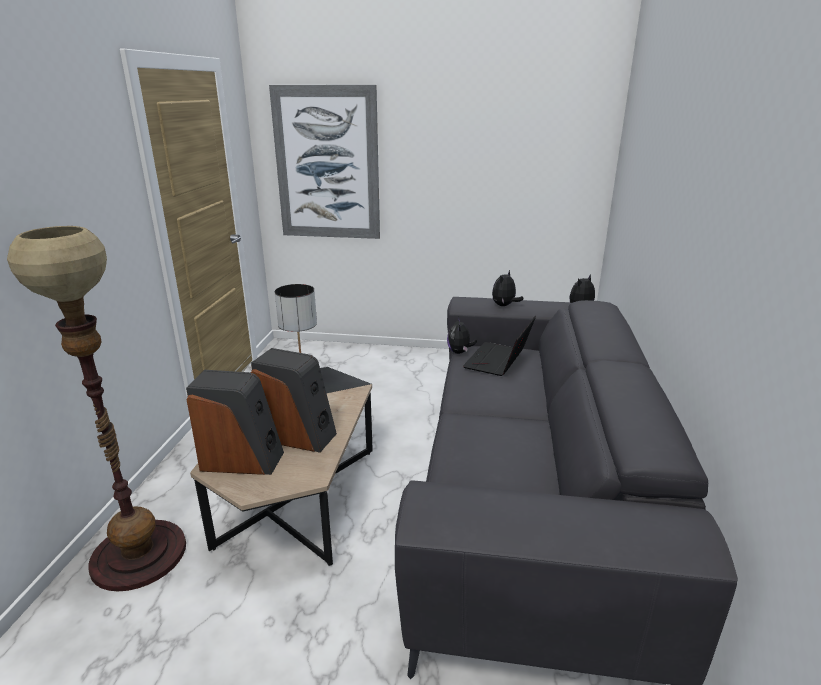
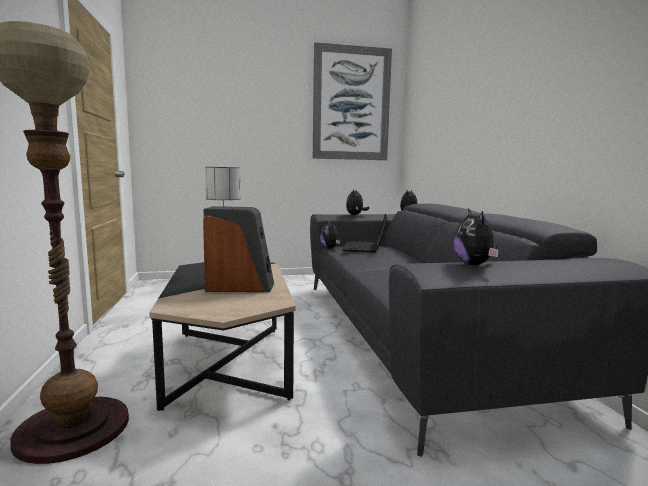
camera: 20 degrees left, 15 degrees down
(242, 460) = (199, 301): speaker -> none
(327, 164) = (195, 126): picture -> picture (351, 104)
(491, 508) = (474, 265): none -> plush toy

